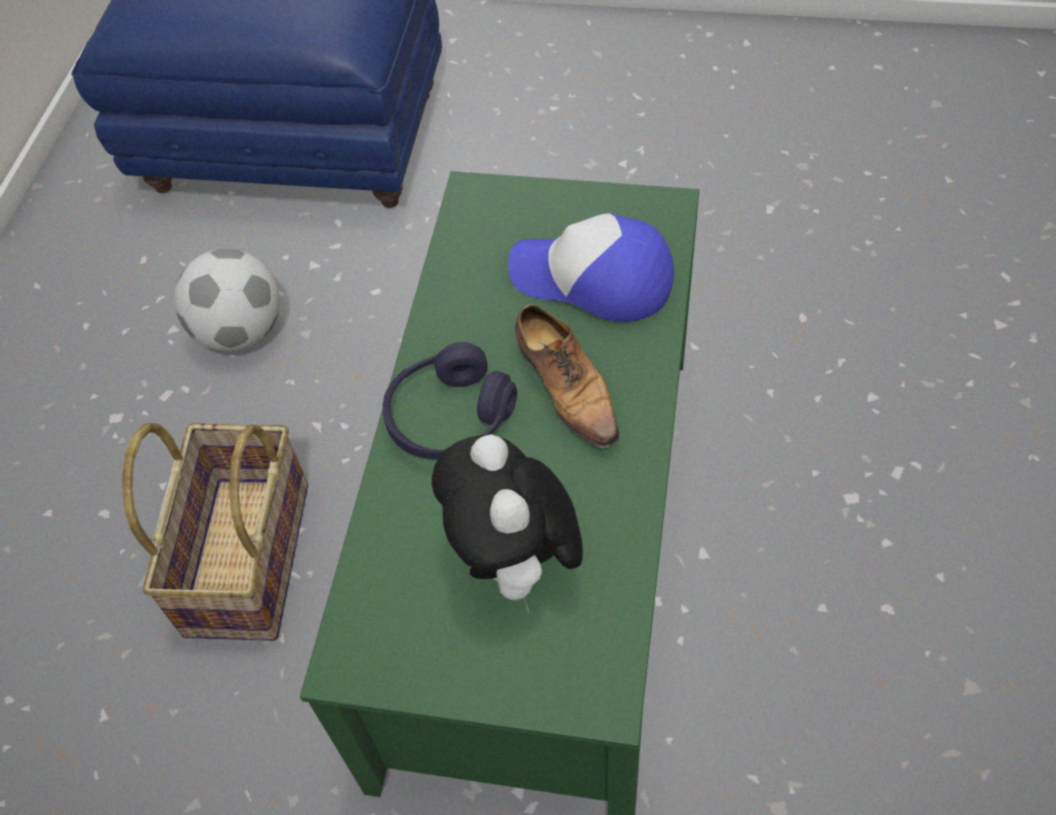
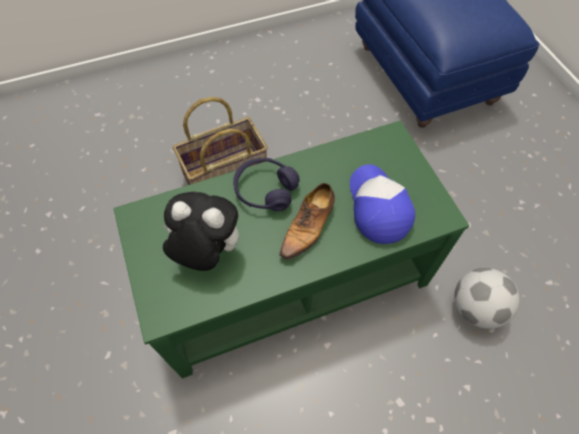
camera: 55 degrees right, 5 degrees up
(241, 331) = (320, 113): football -> football (476, 308)
(516, 565) = (206, 252): plush toy -> plush toy turned 60 degrees clockwise

